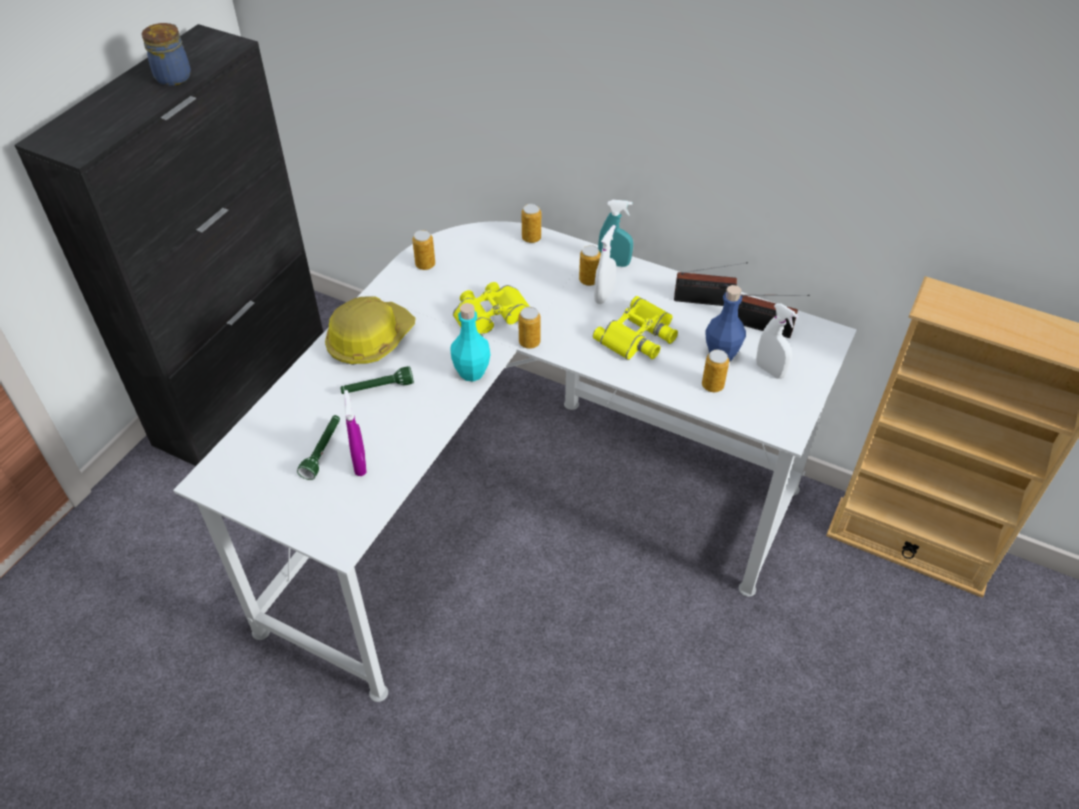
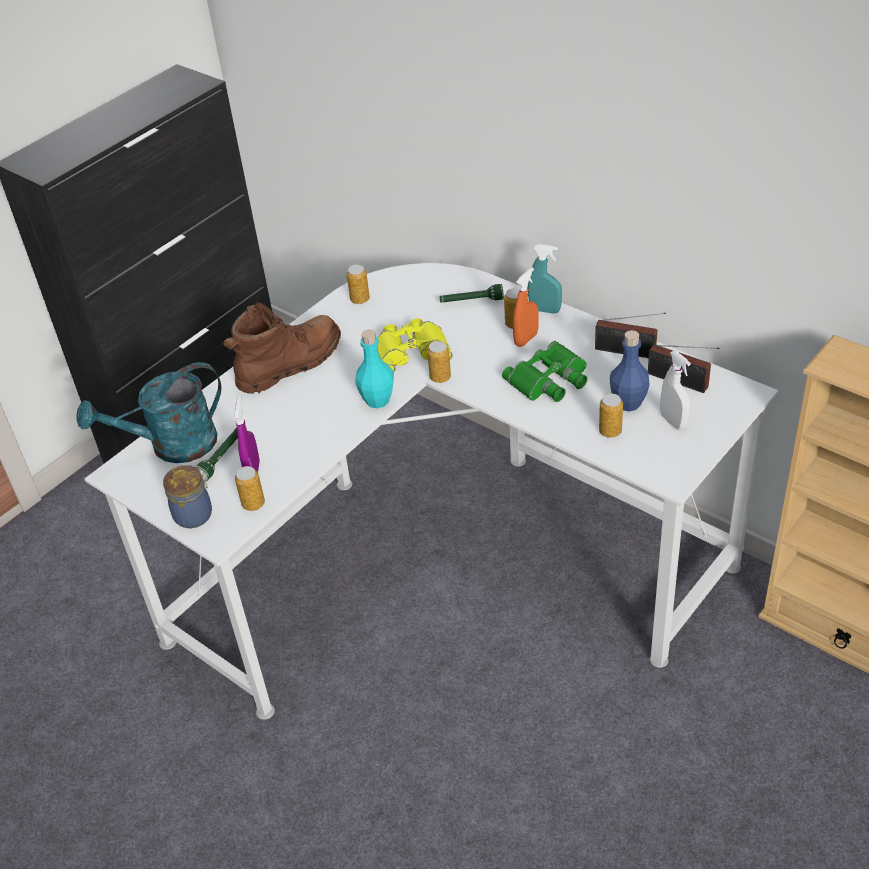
camera: 15 degrees right, 5 degrees down
(174, 76) = (143, 110): jar -> jar (194, 514)
(264, 444) = (172, 446): none -> turquoise watering can
(370, 340) = (290, 364): hard hat -> brown boot
(377, 388) = (286, 407): green flashlight -> green flashlight (471, 301)
(531, 238) = (469, 281): can -> can (253, 504)
(604, 295) = (526, 339): white spray bottle -> orange spray bottle
(639, 336) = (550, 380): yellow binoculars -> green binoculars

